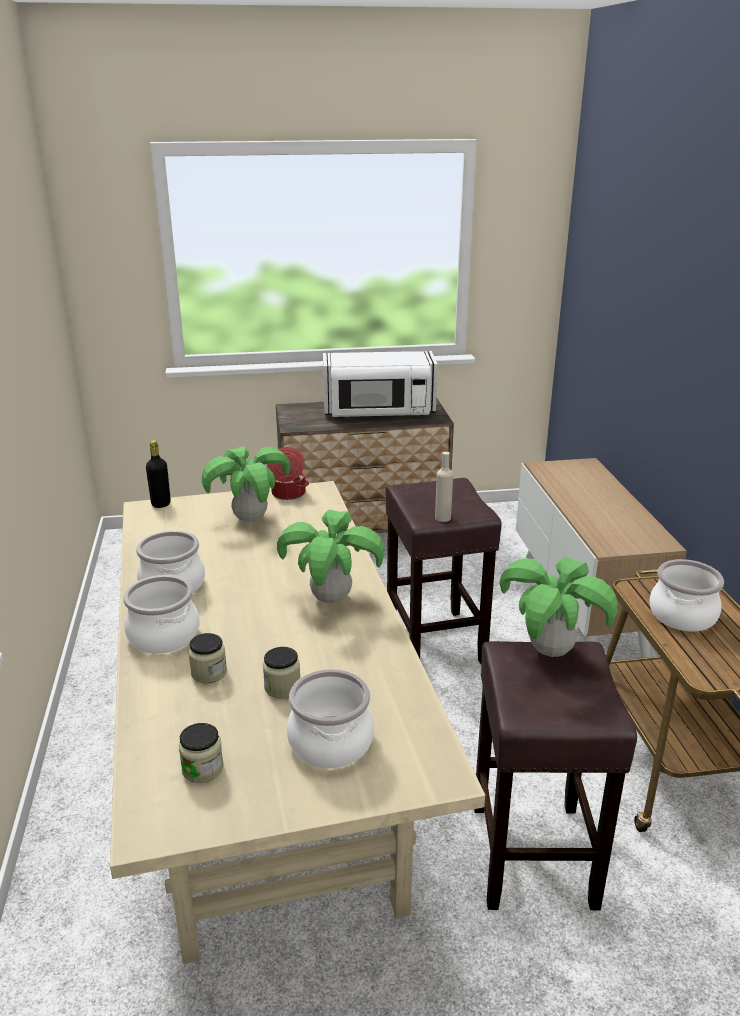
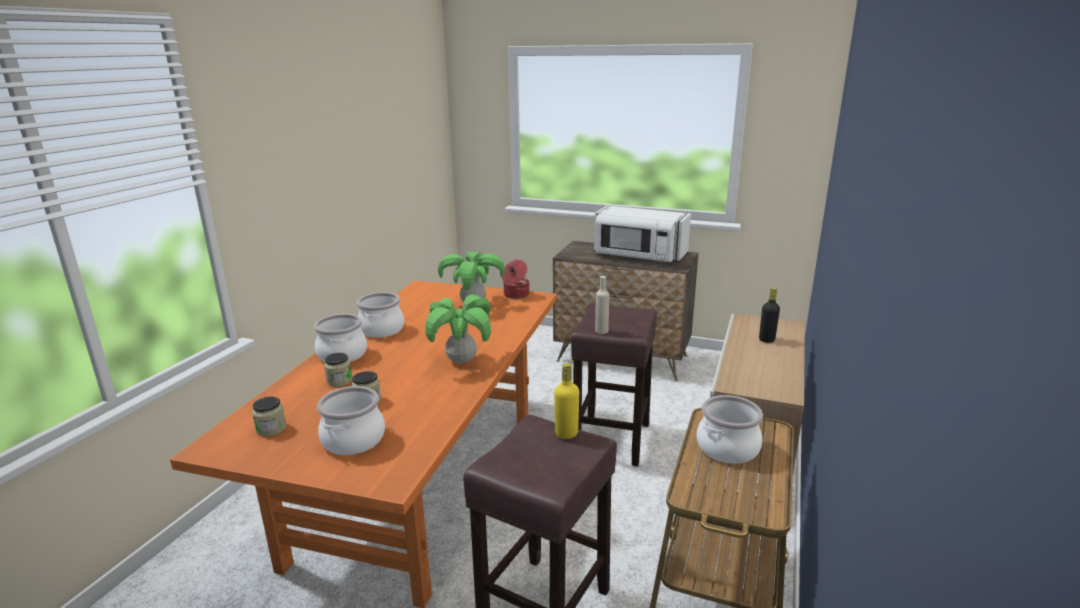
camera: 30 degrees right, 5 degrees down
(161, 504) = (432, 285): black bottle -> black bottle (766, 339)
(268, 770) = (423, 483): beige dining table -> orange dining table
(551, 651) = (566, 433): potted plant -> yellow bottle

